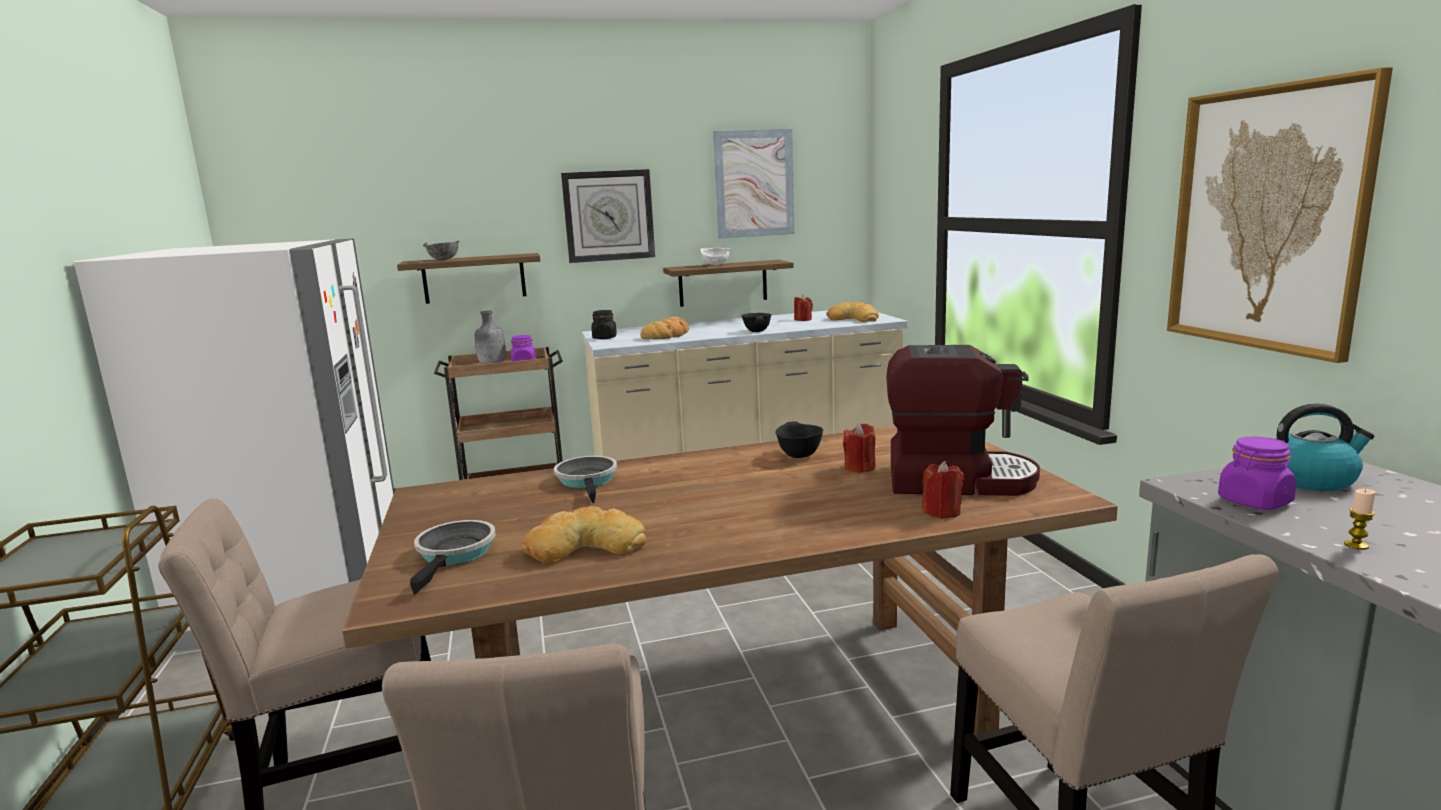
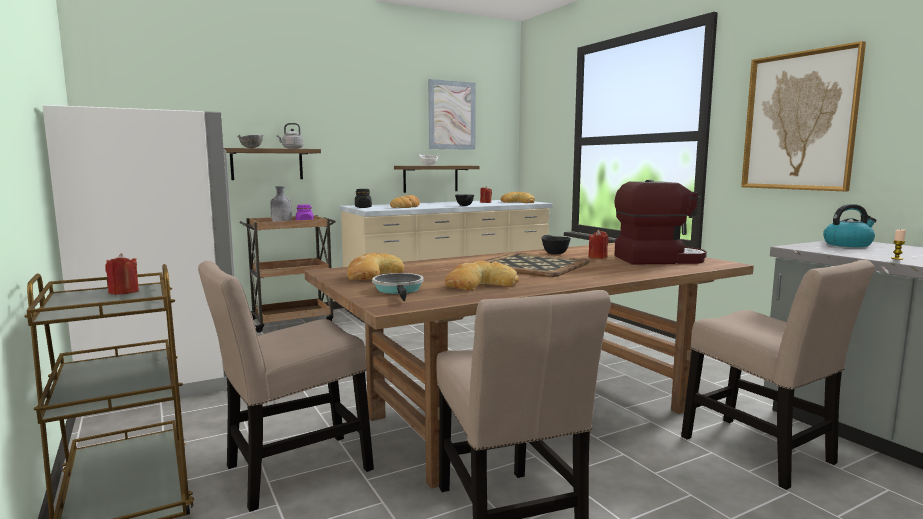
camera: 15 degrees left, 5 degrees down
(467, 507) = (373, 275): none -> bread
(502, 256) = (291, 148): none -> grey kettle
(588, 481) = (437, 265): frying pan -> none
(608, 216) = (360, 128): wall clock -> none
(726, 489) = (531, 265): none -> tray
(941, 512) = (667, 269): red candle -> red candle (124, 292)
(1254, 502) = (834, 250): purple jar -> none

